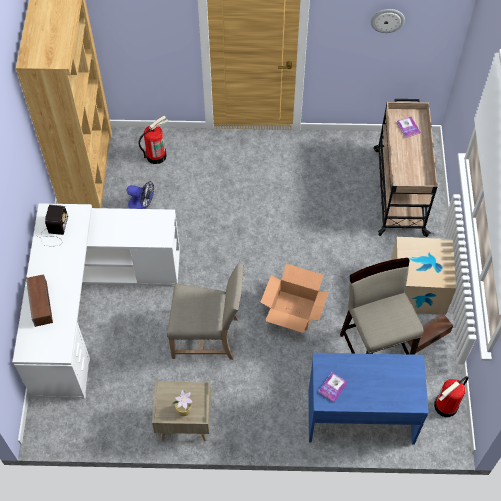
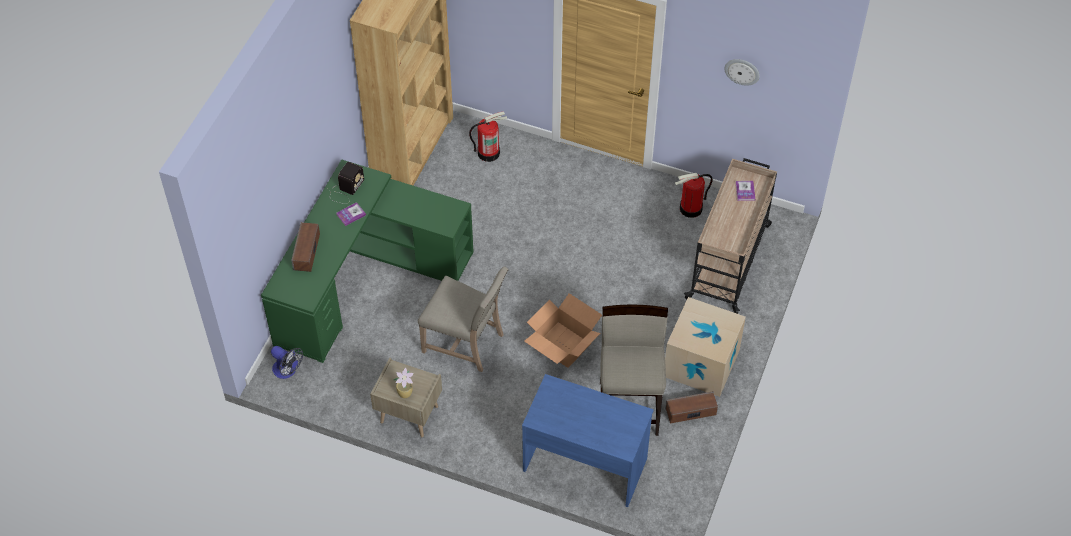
camera: 20 degrees right, 5 degrees down
(90, 303) = (363, 277): white desk -> green desk
(142, 205) = (454, 197): fan -> fan (287, 371)
(332, 387) = (549, 410): book -> book (351, 214)
(446, 406) = (677, 483): fire extinguisher -> fire extinguisher (691, 209)

